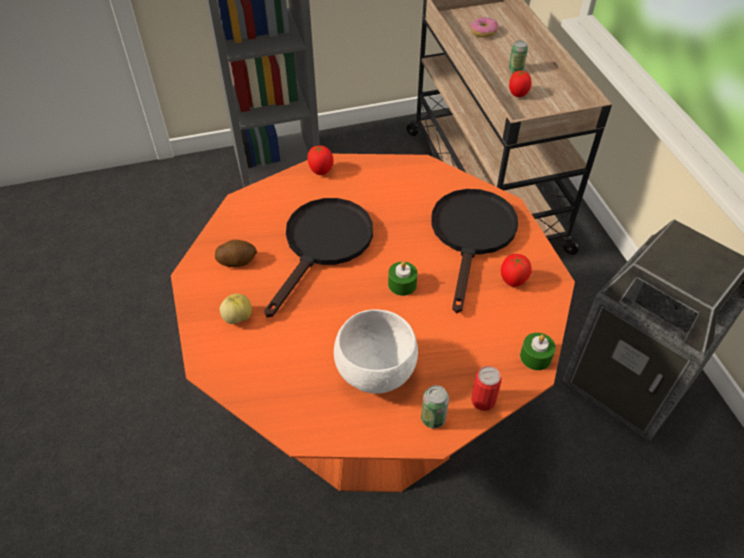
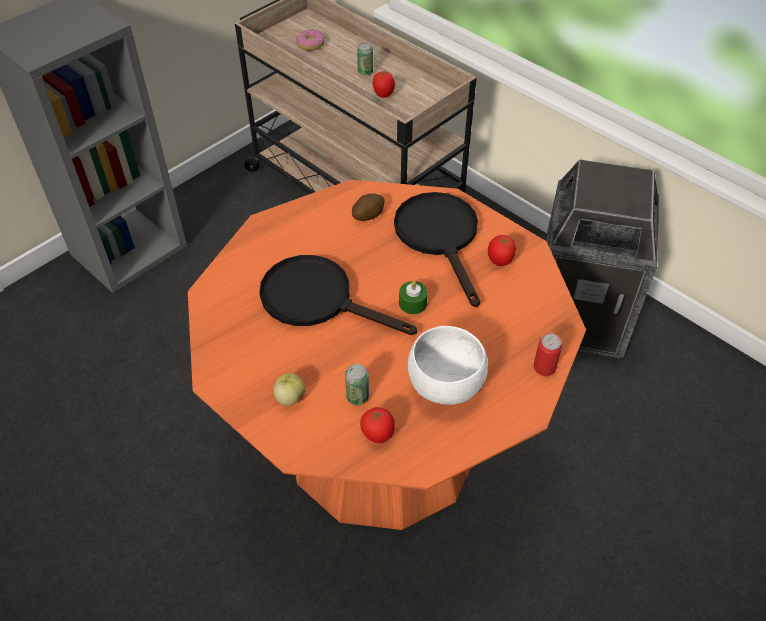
camera: 30 degrees left, 0 degrees up
(237, 261) = (248, 348): potato -> potato (368, 214)
(321, 171) = (263, 233): tomato -> tomato (378, 435)
(323, 245) = (318, 299): black frying pan -> black frying pan turned 60 degrees counterclockwise
(433, 418) = (517, 400): can -> can (357, 397)
(535, 357) = (559, 315): green candle -> none

